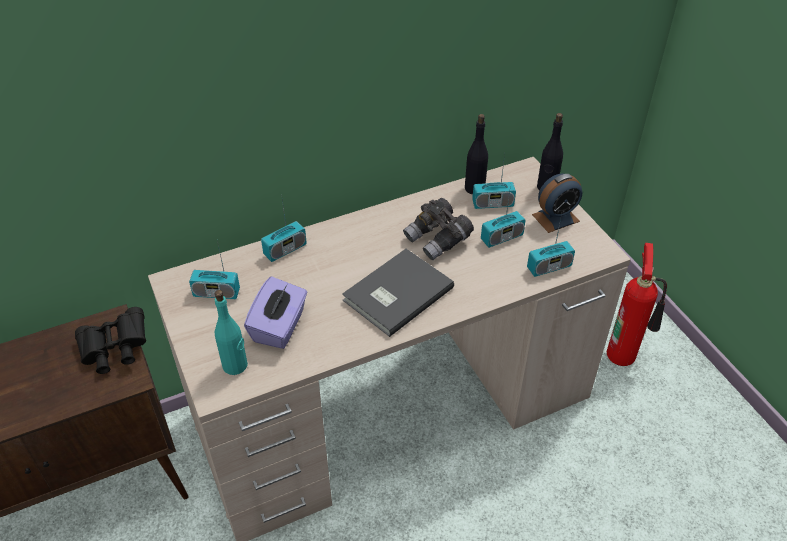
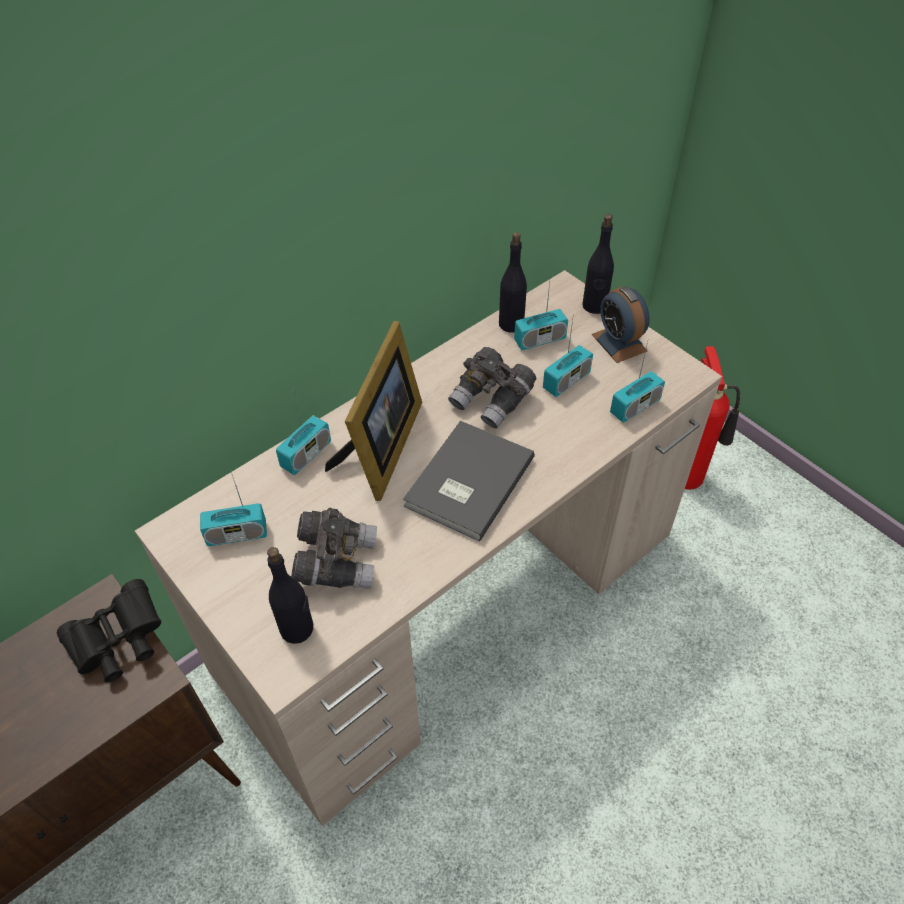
camera: 15 degrees left, 5 degrees up
(235, 365) = (297, 629): turquoise bottle -> black bottle
(279, 327) = (336, 561): purple tissue box -> grey binoculars
(341, 257) = (381, 449): none -> picture frame
(555, 218) = (619, 342): alarm clock -> alarm clock turned 105 degrees clockwise

